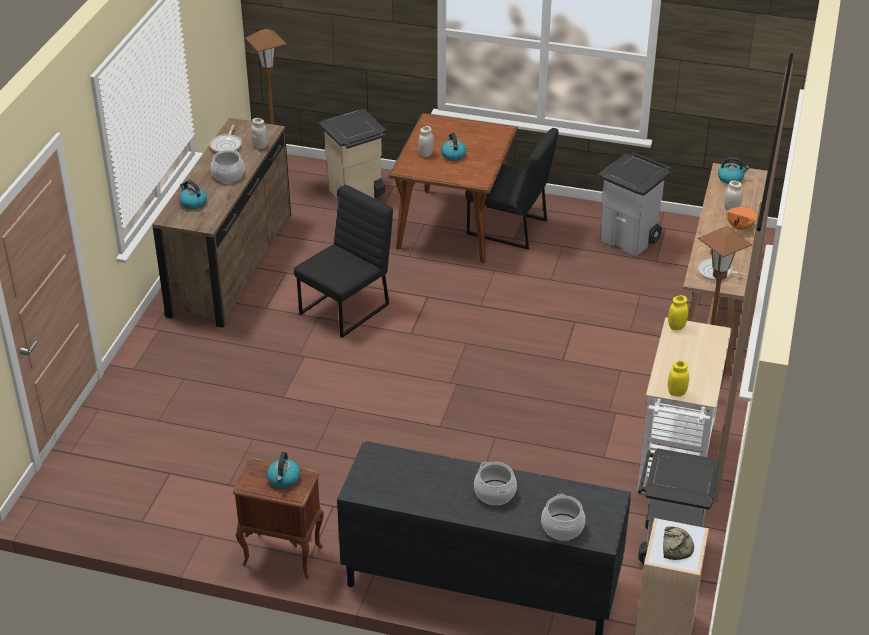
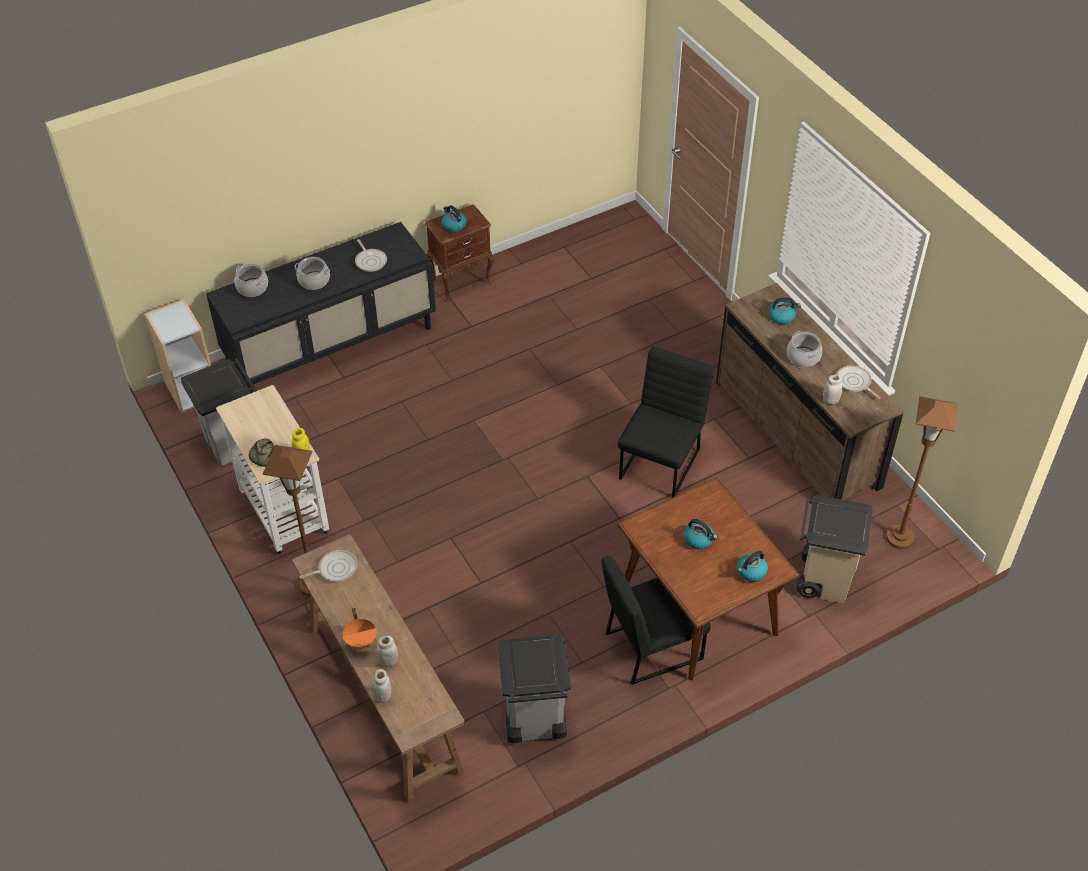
camera: 135 degrees right, 10 degrees up
(346, 308) = (661, 462): black chair -> black chair turned 150 degrees counterclockwise
(418, 476) = (370, 261): none -> frying pan
(426, 154) = (721, 522): white jar -> white jar (383, 696)
(676, 392) = (252, 399): yellow jar -> none
(676, 546) = (173, 320): bread -> bread (264, 456)
(730, 178) = (426, 708): kettle -> kettle (751, 572)

